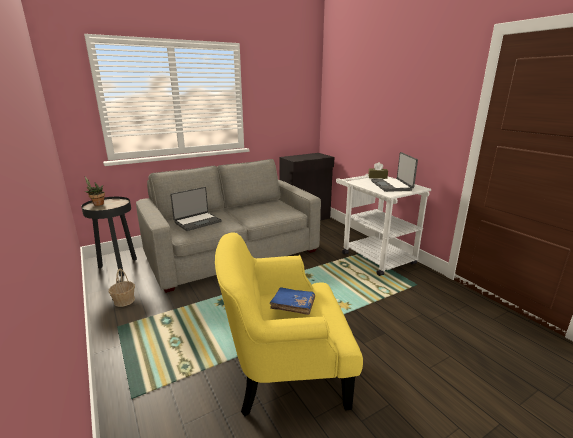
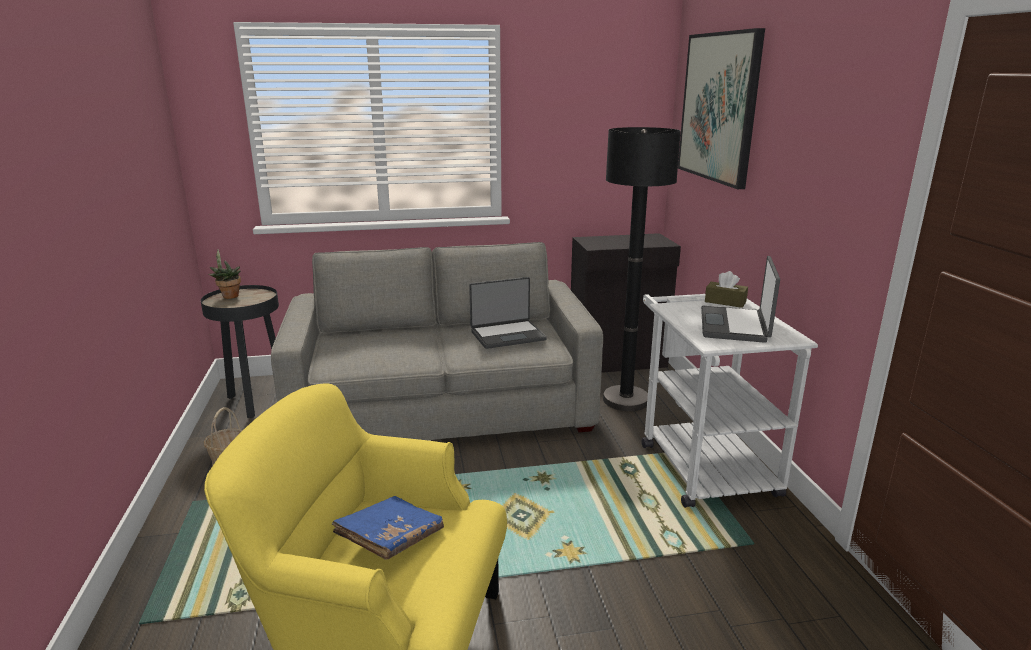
camera: 20 degrees right, 0 degrees up
(197, 222) = (368, 346): laptop -> laptop (507, 335)
(321, 235) = (626, 400): none -> black floor lamp
(354, 86) = (719, 107): none -> picture

